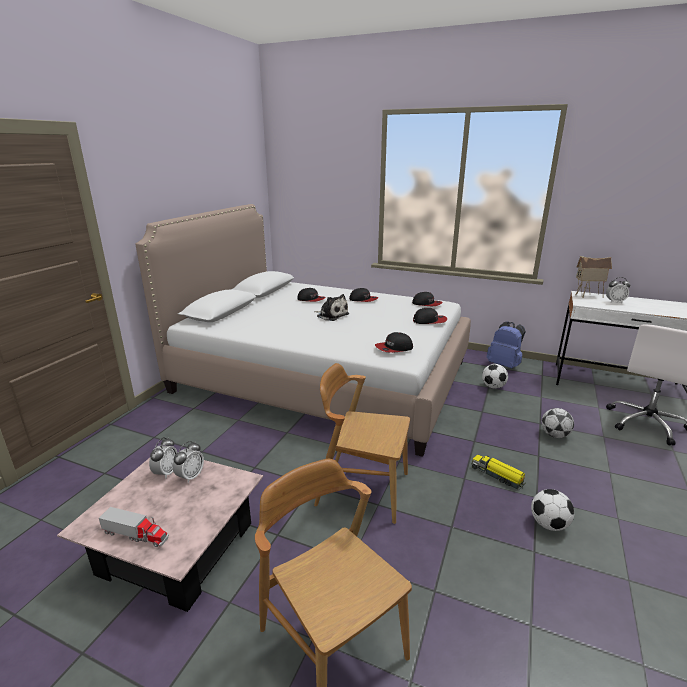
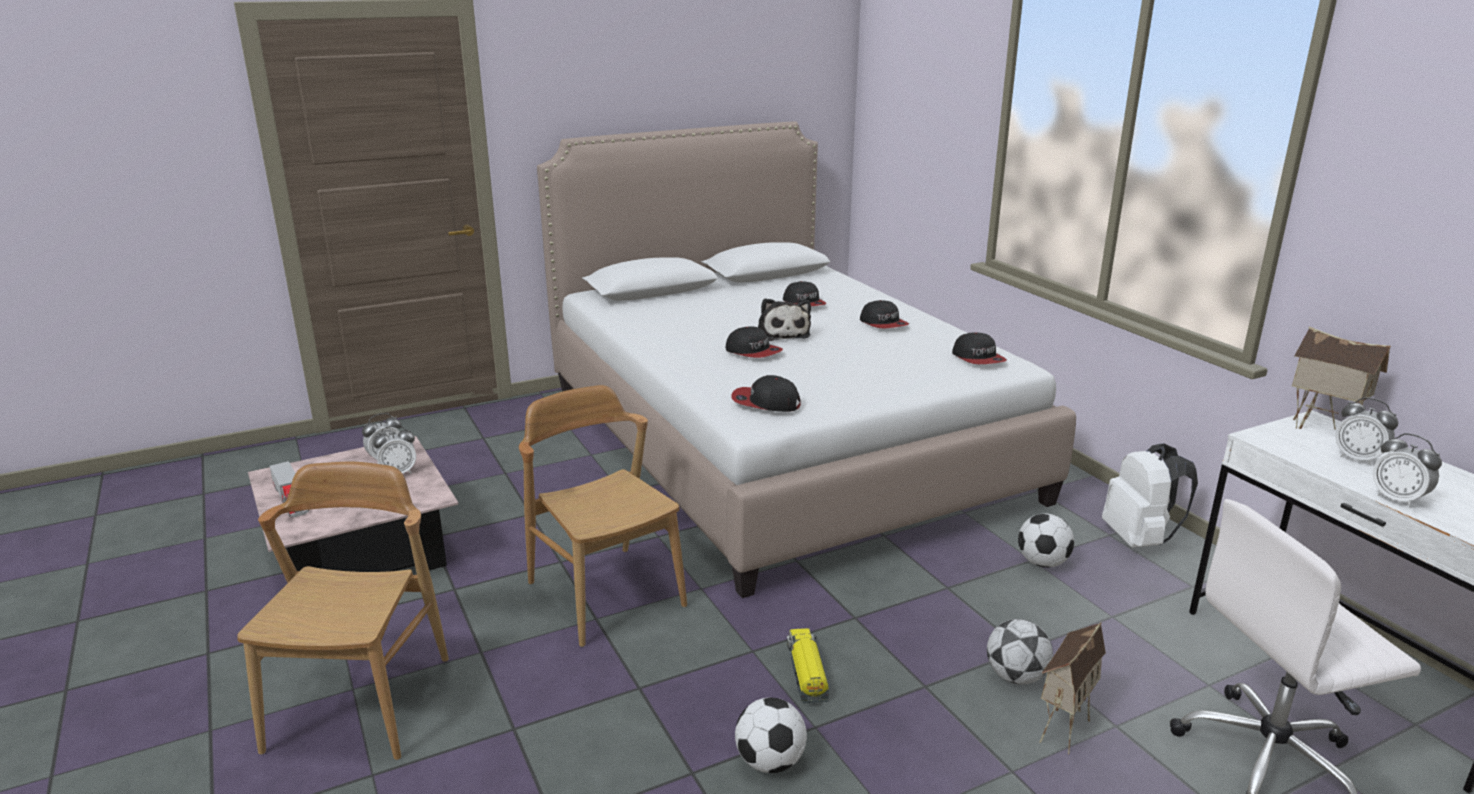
camera: 40 degrees right, 0 degrees up
(430, 321) = (917, 384): cap -> cap (753, 352)
(504, 365) = (1139, 540): blue backpack -> white backpack
(593, 445) = (1062, 725): none -> toy house
(649, 311) = (1397, 499): none -> alarm clock

